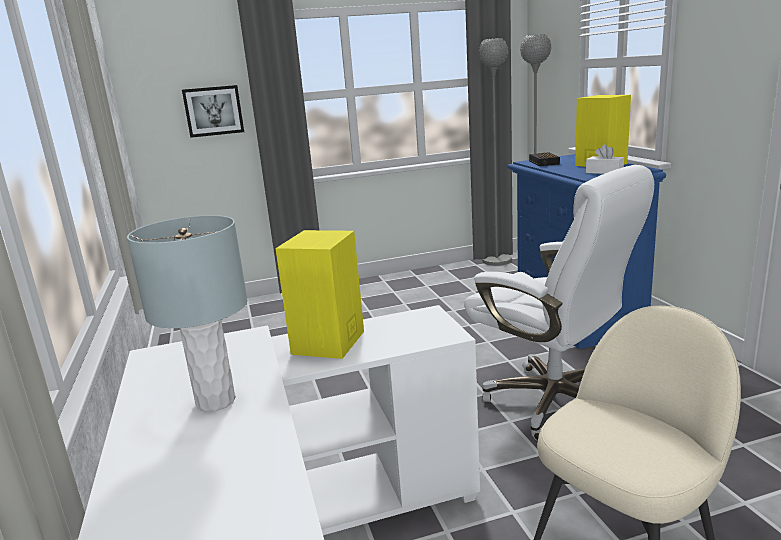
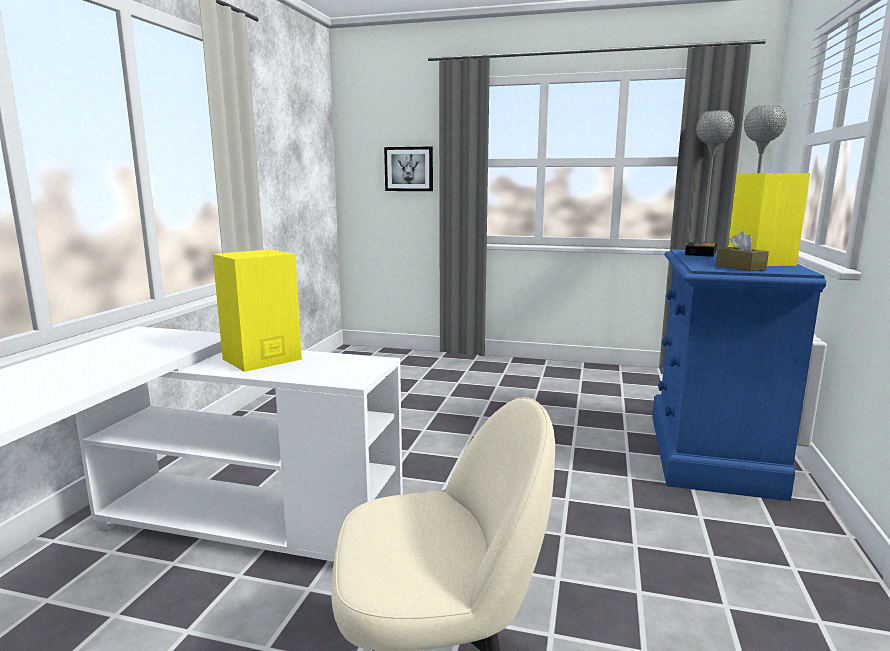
camera: 30 degrees right, 5 degrees down
(215, 401) = (97, 366): grey table lamp -> none
(551, 400) = (563, 522): white office chair -> none
(604, 172) = (740, 267): white tissue box -> brown tissue box

